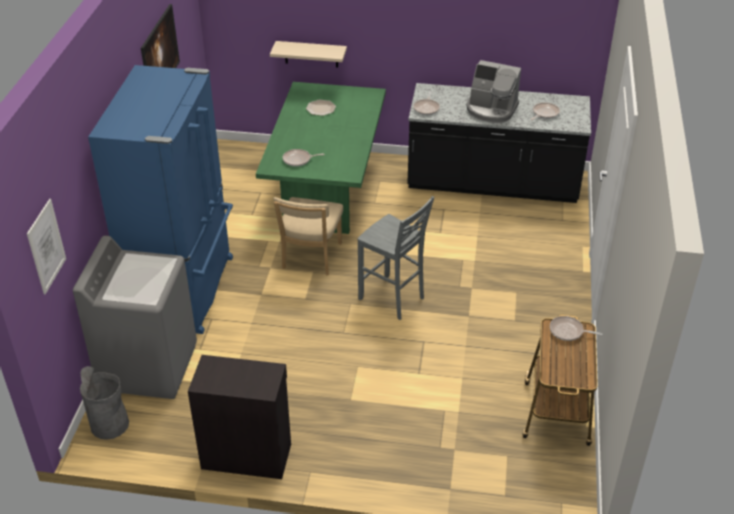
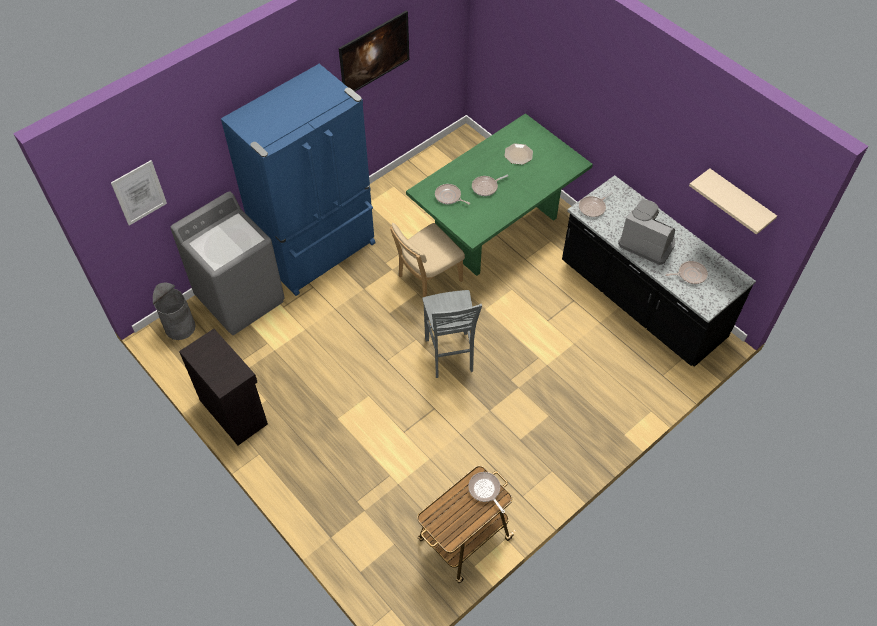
camera: 40 degrees right, 15 degrees up
(311, 54) = (542, 99): beige shelf -> beige shelf (739, 200)
(321, 140) = (486, 187): none -> frying pan
(491, 110) = (647, 242): coffee machine -> coffee machine turned 150 degrees clockwise

